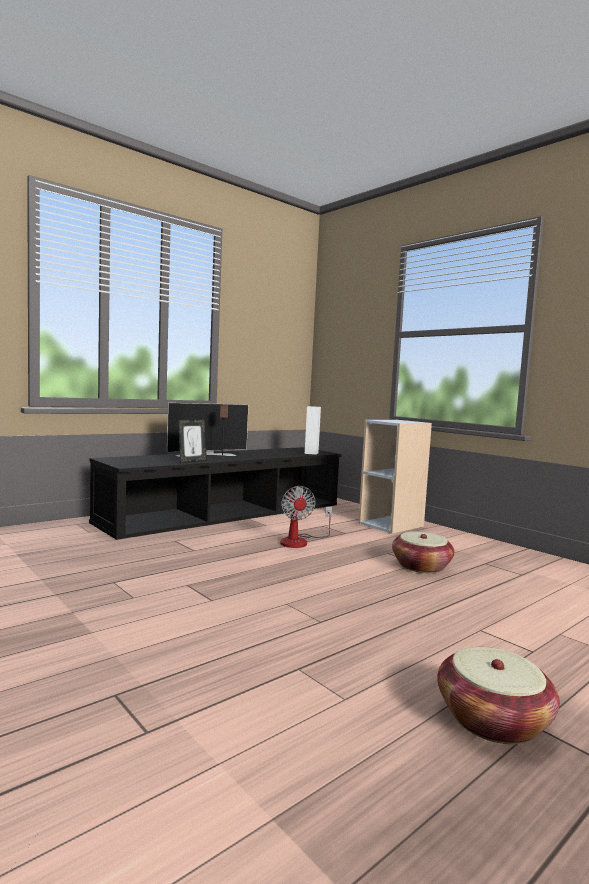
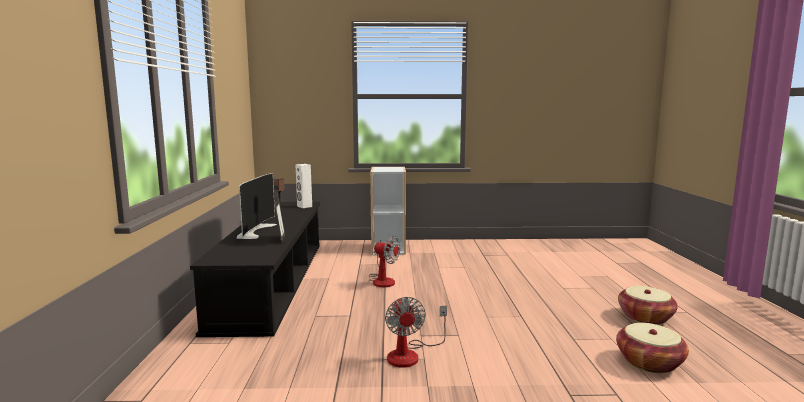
camera: 50 degrees left, 5 degrees up
(136, 590) = (410, 354): none -> fan
(421, 566) = (470, 268): basket -> basket (649, 362)

